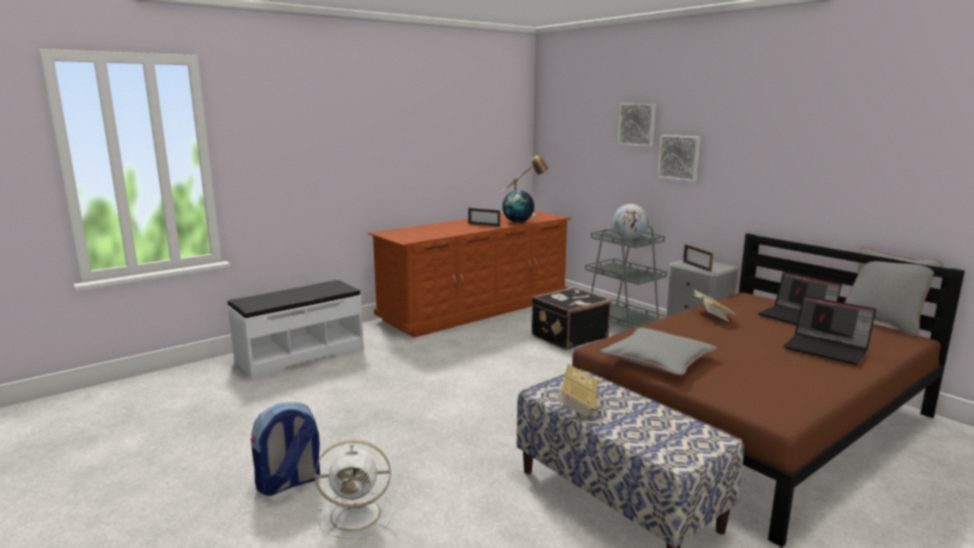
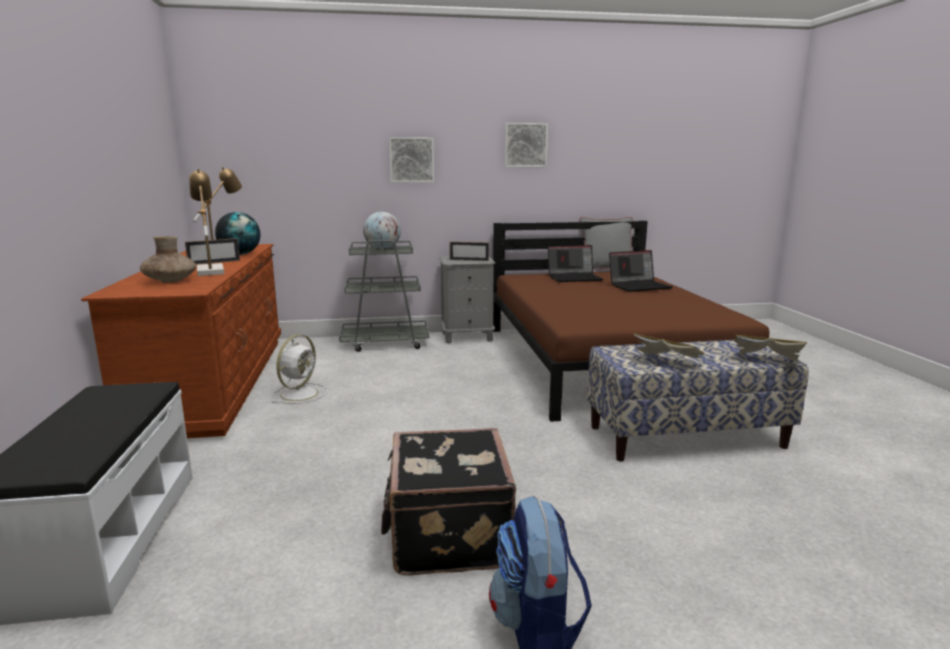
camera: 60 degrees left, 0 degrees up
(358, 515) = (649, 581): white fan -> white fan (300, 393)
(423, 232) = (170, 281): none -> brown vase
(460, 230) = (209, 270): none -> table lamp
(568, 336) = (373, 367): black suitcase -> black suitcase (447, 535)
(637, 124) = (354, 127): picture -> picture (525, 145)
(658, 359) = (615, 319): grey pillow -> none
(711, 315) = (542, 290): book -> book (766, 360)

